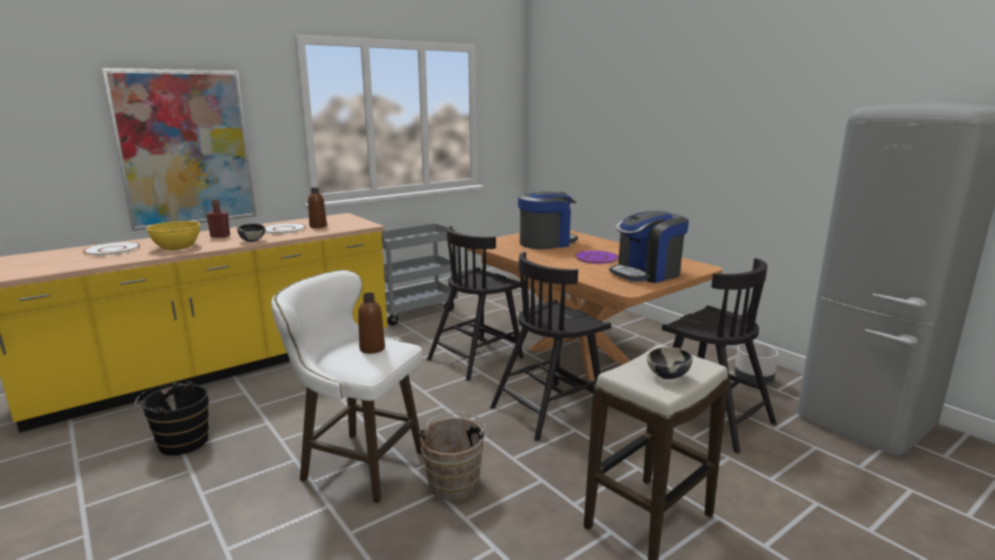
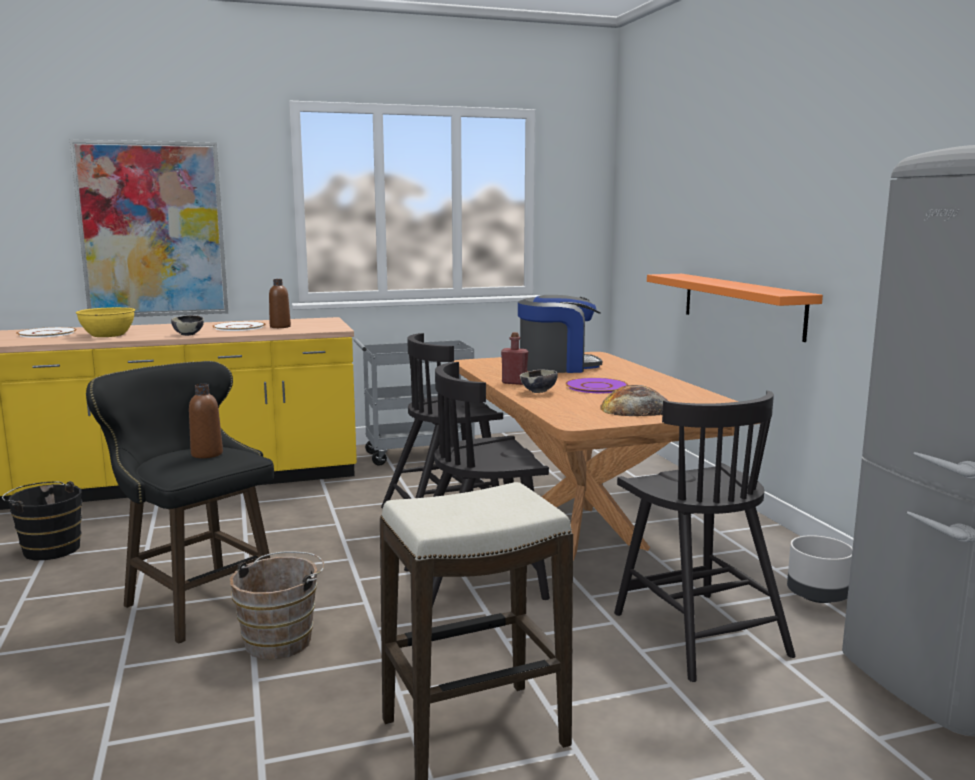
camera: 20 degrees right, 5 degrees down
(220, 236) = (165, 329): red bottle -> red bottle (514, 383)
(358, 464) = (197, 601): white stool -> black stool
(647, 273) = (636, 408): coffee machine -> bread
(655, 190) = (741, 304): none -> orange shelf
(668, 376) = (467, 514): bowl -> bowl (538, 392)

